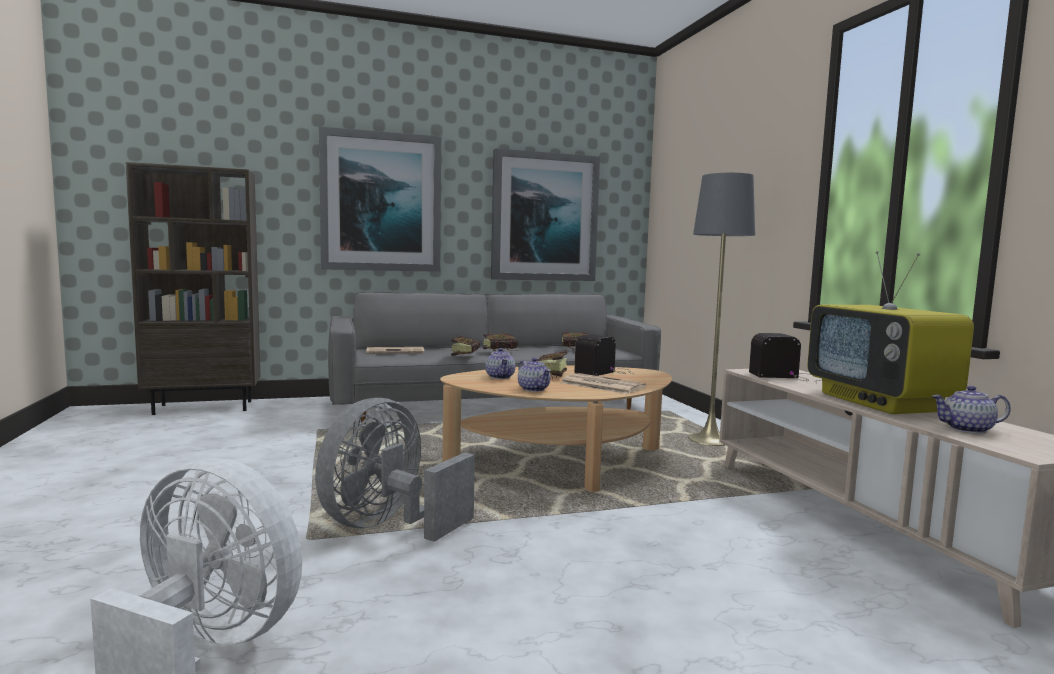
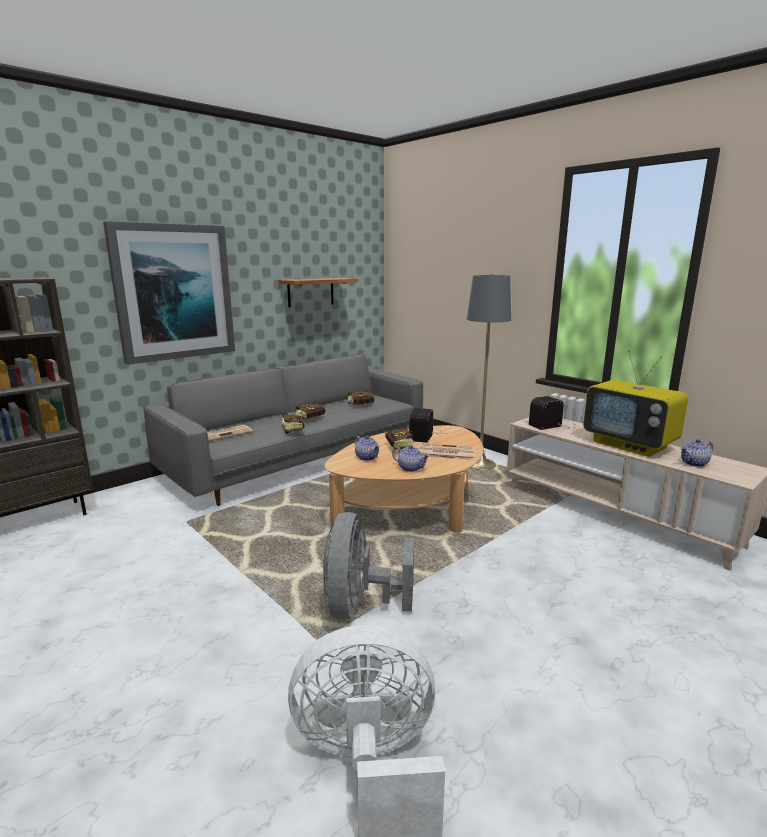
camera: 25 degrees left, 10 degrees up
(544, 217) = (310, 292): picture -> shelf

